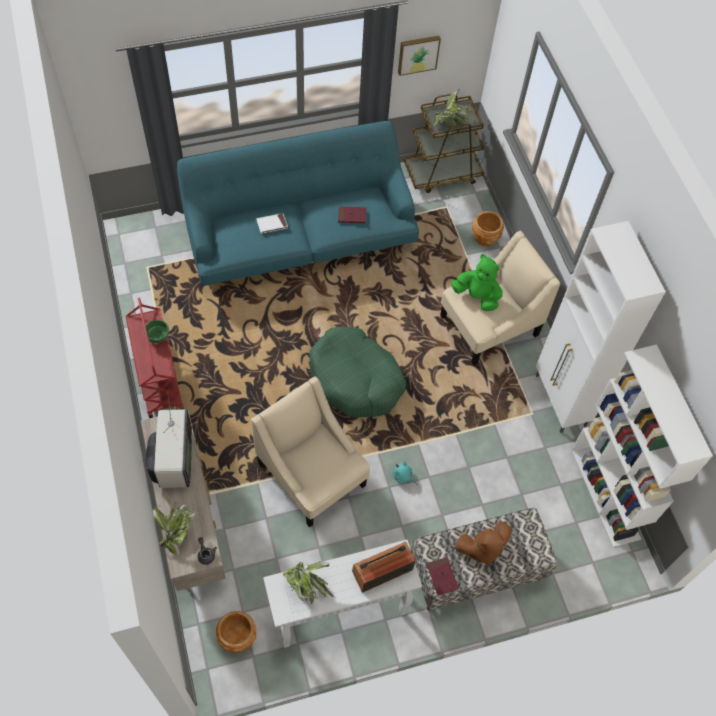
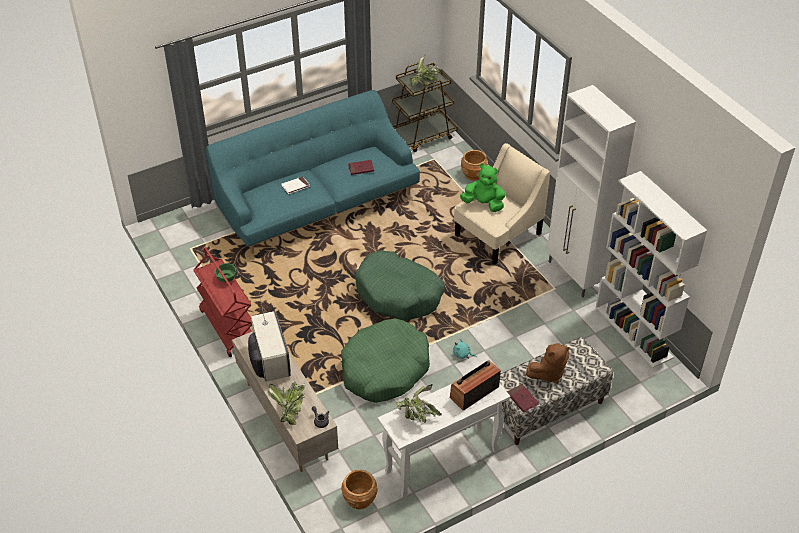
camera: 10 degrees left, 15 degrees down
(312, 475) = (384, 369): beige armchair -> green dog bed
(418, 54) = (387, 29): picture -> none

